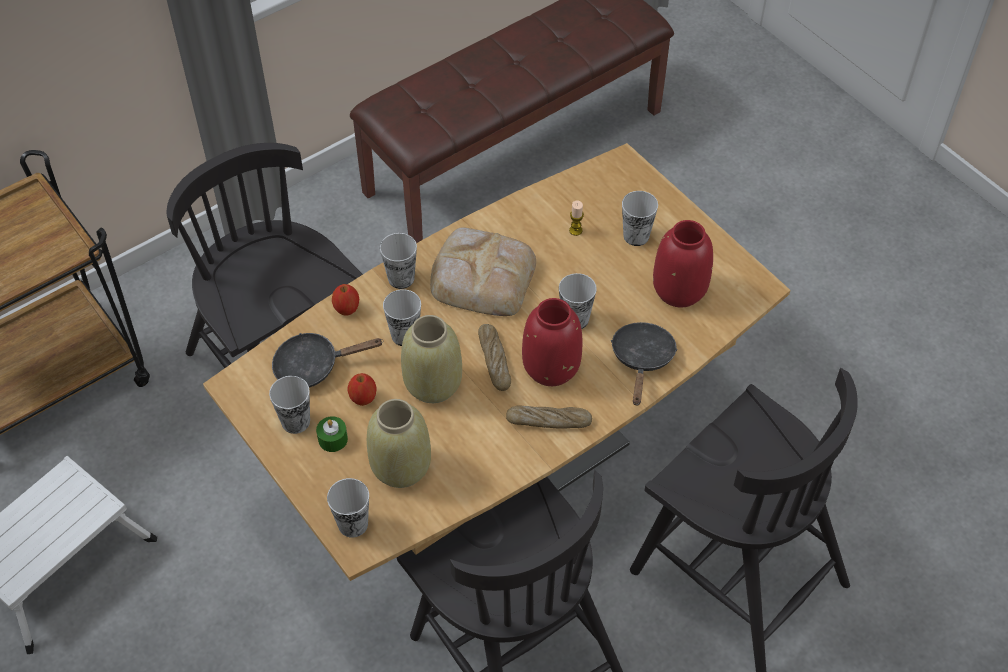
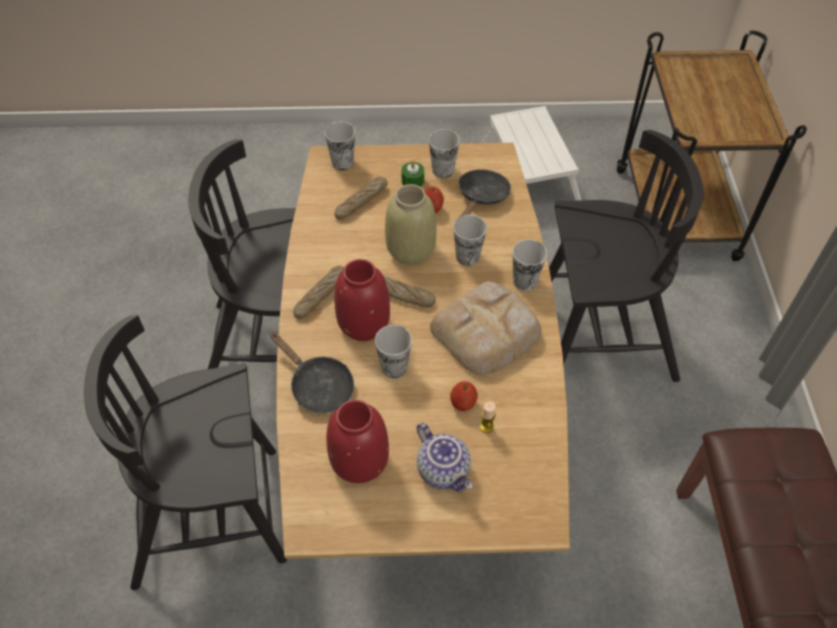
camera: 125 degrees right, 0 degrees up
(347, 309) = (519, 237): apple -> apple (463, 404)
(400, 466) = (361, 202): beige vase -> bread
(636, 236) = (444, 470): cup -> teapot

